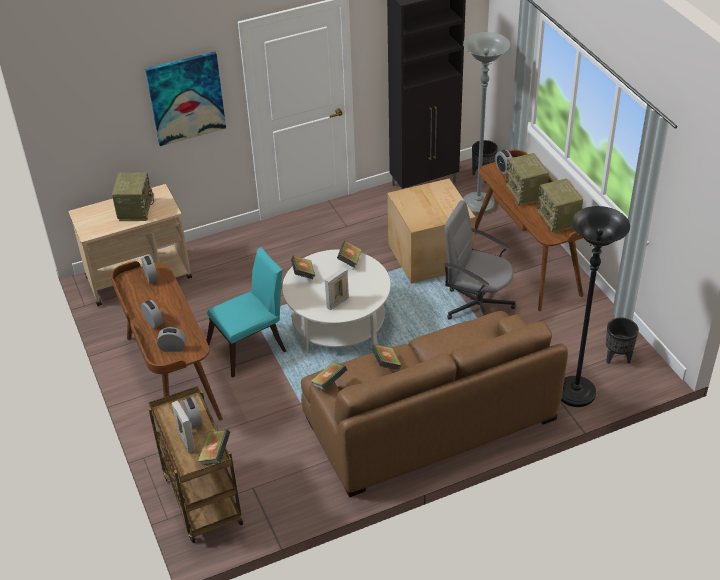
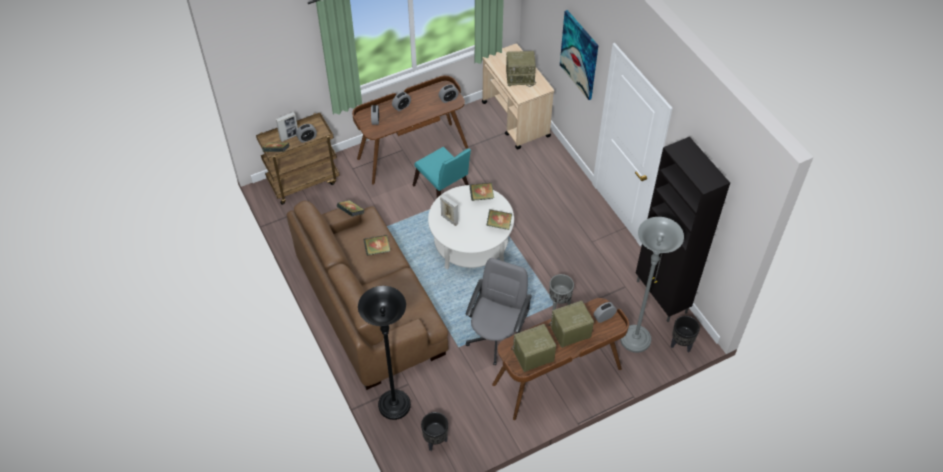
camera: 85 degrees right, 10 degrees up
(430, 255) = (559, 303): cardboard box -> grey planter

